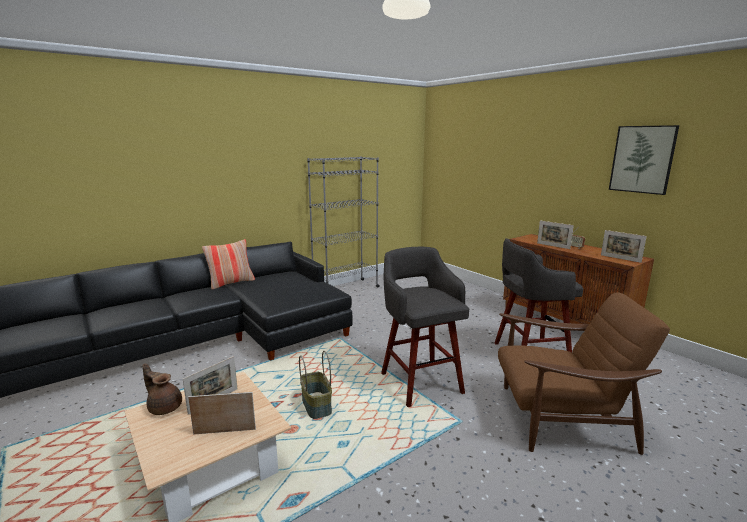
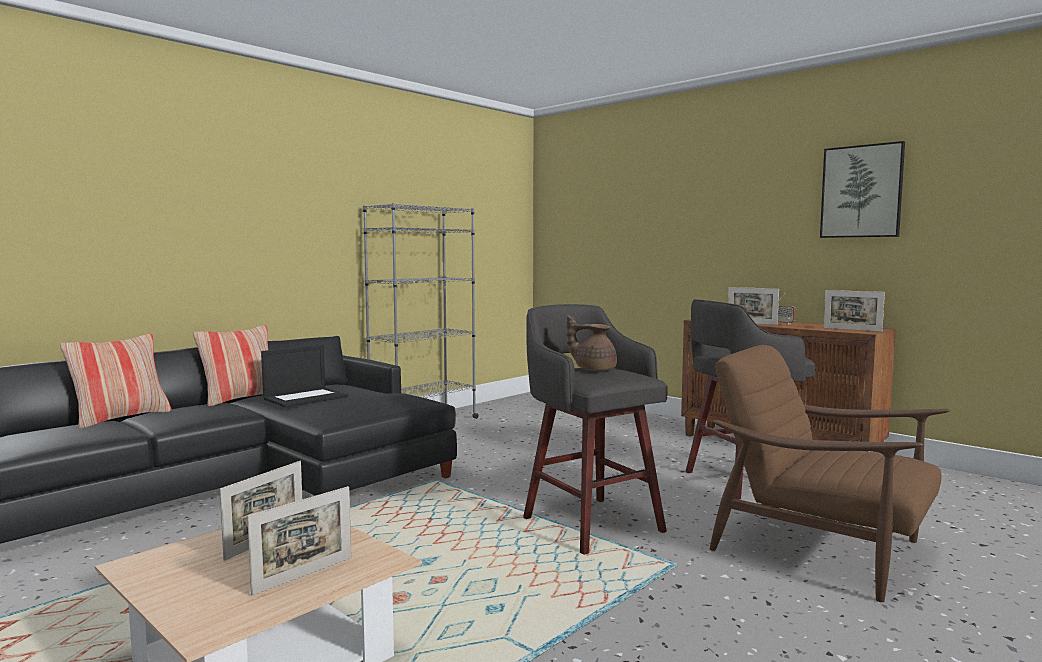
camera: 10 degrees left, 10 degrees down
(163, 297) = (121, 418): none -> pillow
(164, 407) = (174, 555): brown teapot -> brown teapot (593, 369)
(224, 431) = (304, 575): picture frame -> picture frame turned 150 degrees clockwise
(265, 286) = (306, 398): none -> laptop
(317, 405) = (430, 565): basket -> none
(561, 418) = (822, 548): brown armchair -> brown armchair turned 135 degrees counterclockwise

